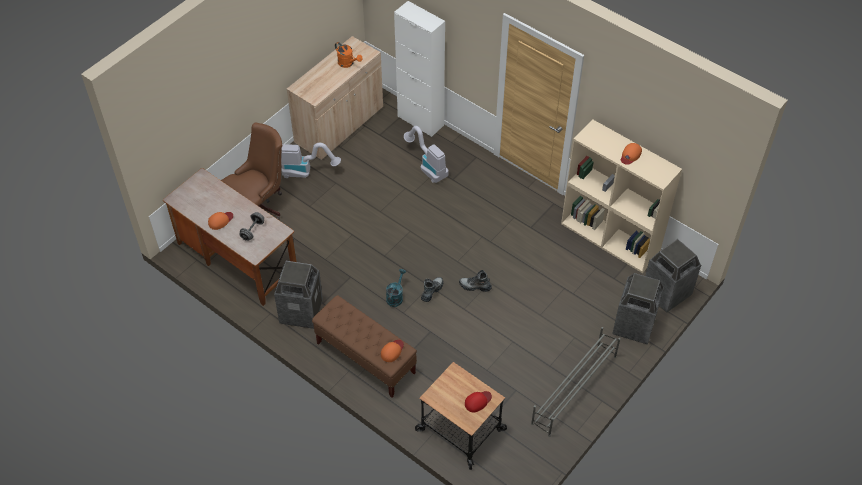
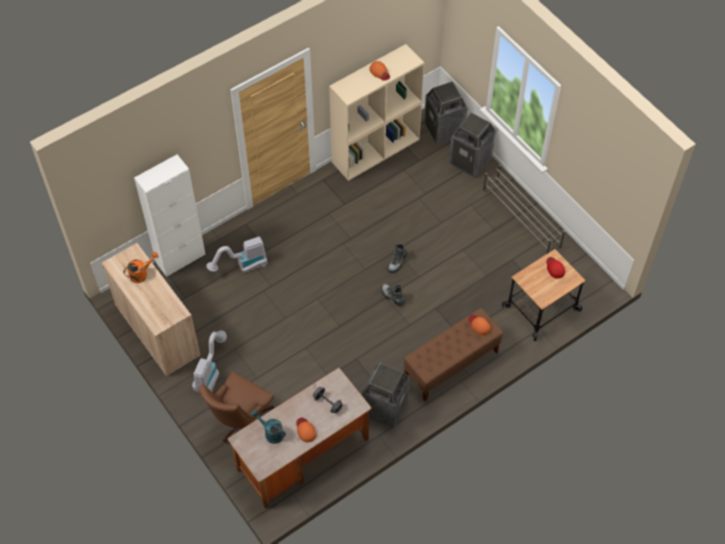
camera: 75 degrees left, 5 degrees up
(260, 205) = (240, 422): brown office chair -> brown office chair turned 120 degrees counterclockwise
(395, 296) = (390, 326): turquoise watering can -> turquoise watering can (271, 433)

